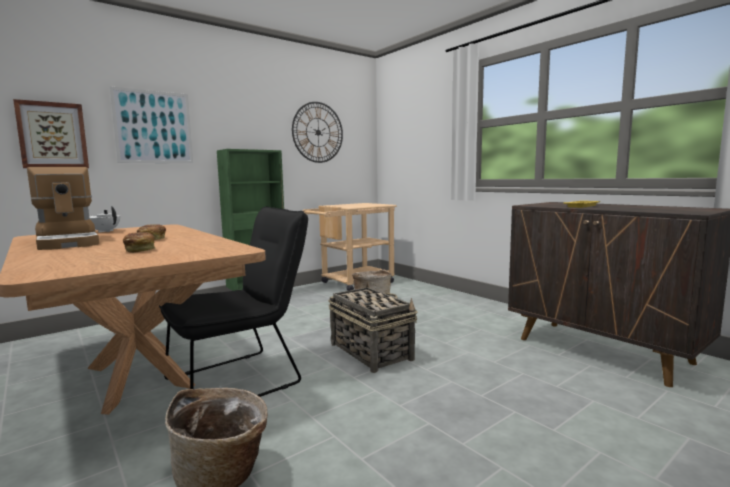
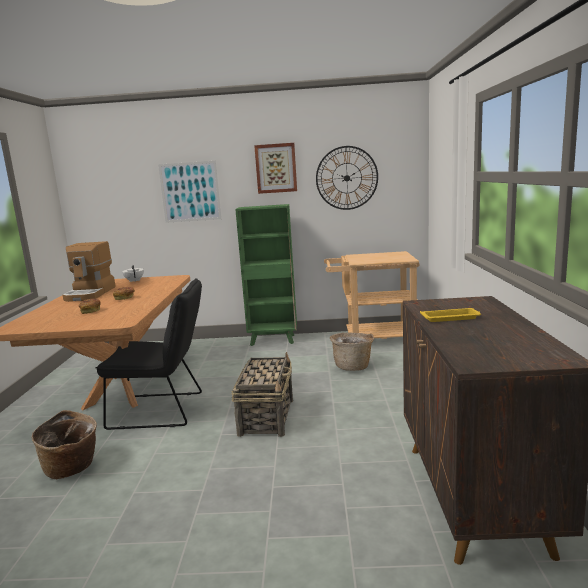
camera: 40 degrees right, 5 degrees up
(52, 135) = (125, 206): picture -> picture (276, 168)

